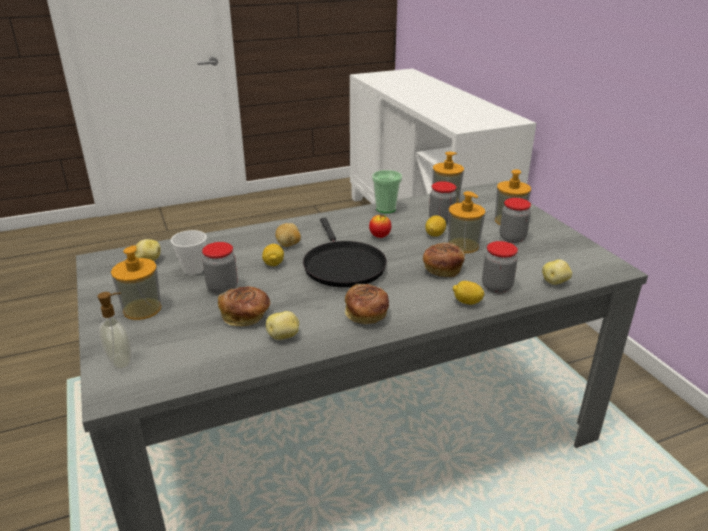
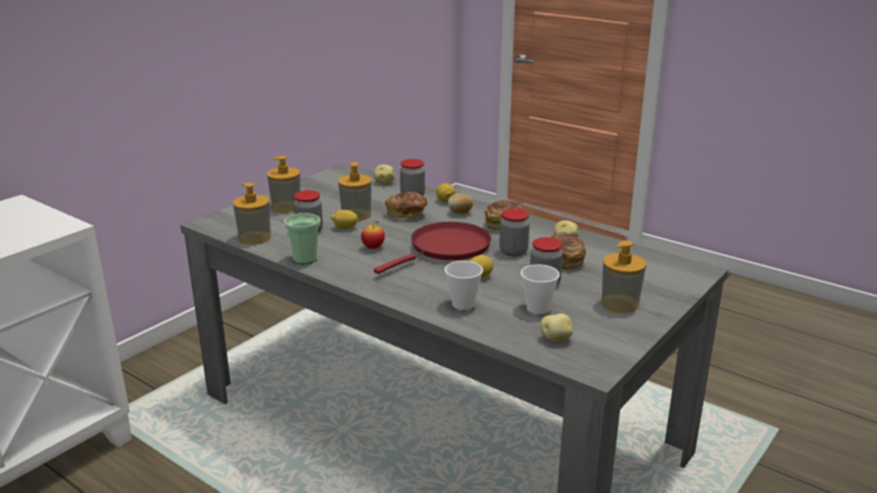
camera: 120 degrees left, 5 degrees down
(121, 361) = (674, 282): soap dispenser -> none
(242, 244) = (463, 304): none -> cup
(288, 245) = (437, 281): potato -> potato (460, 212)
(342, 266) = (446, 248): black frying pan -> red frying pan
(512, 238) = (323, 201): jar -> jar (513, 251)

